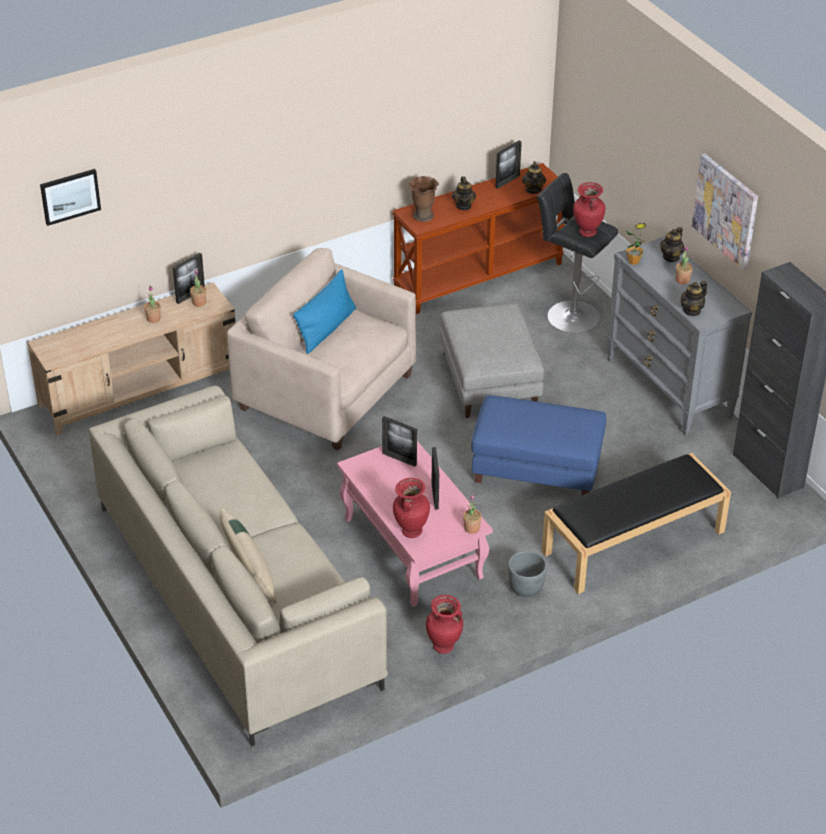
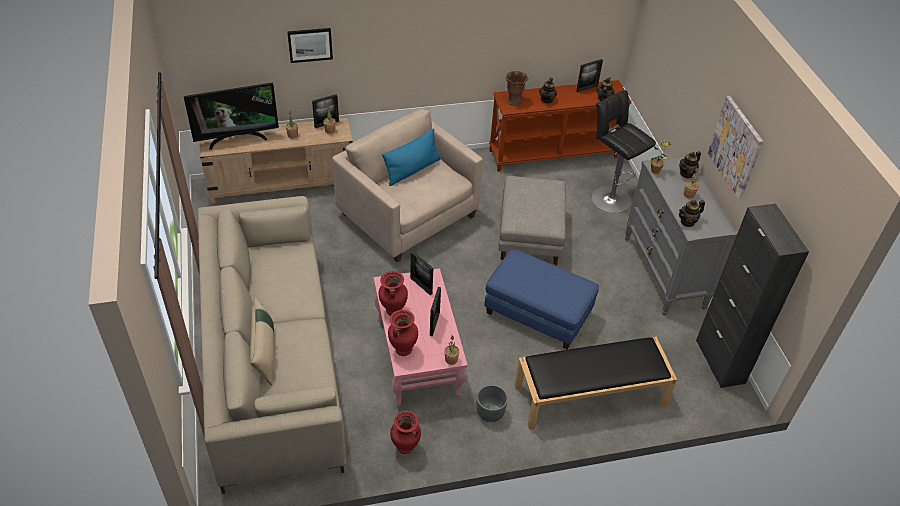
camera: 15 degrees right, 5 degrees up
(70, 196) = (232, 31): picture -> picture (310, 44)
(82, 338) = (237, 138): none -> television
(587, 232) = (630, 139): red vase -> red vase (393, 311)

